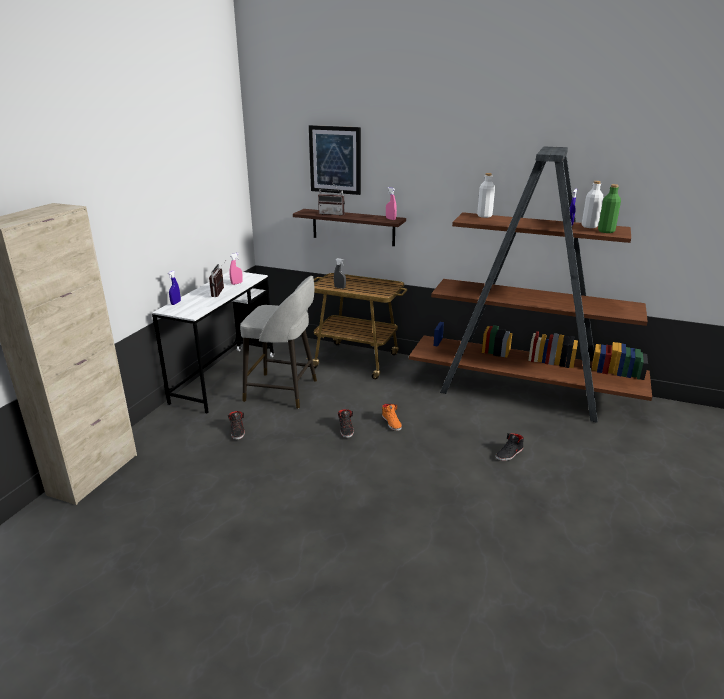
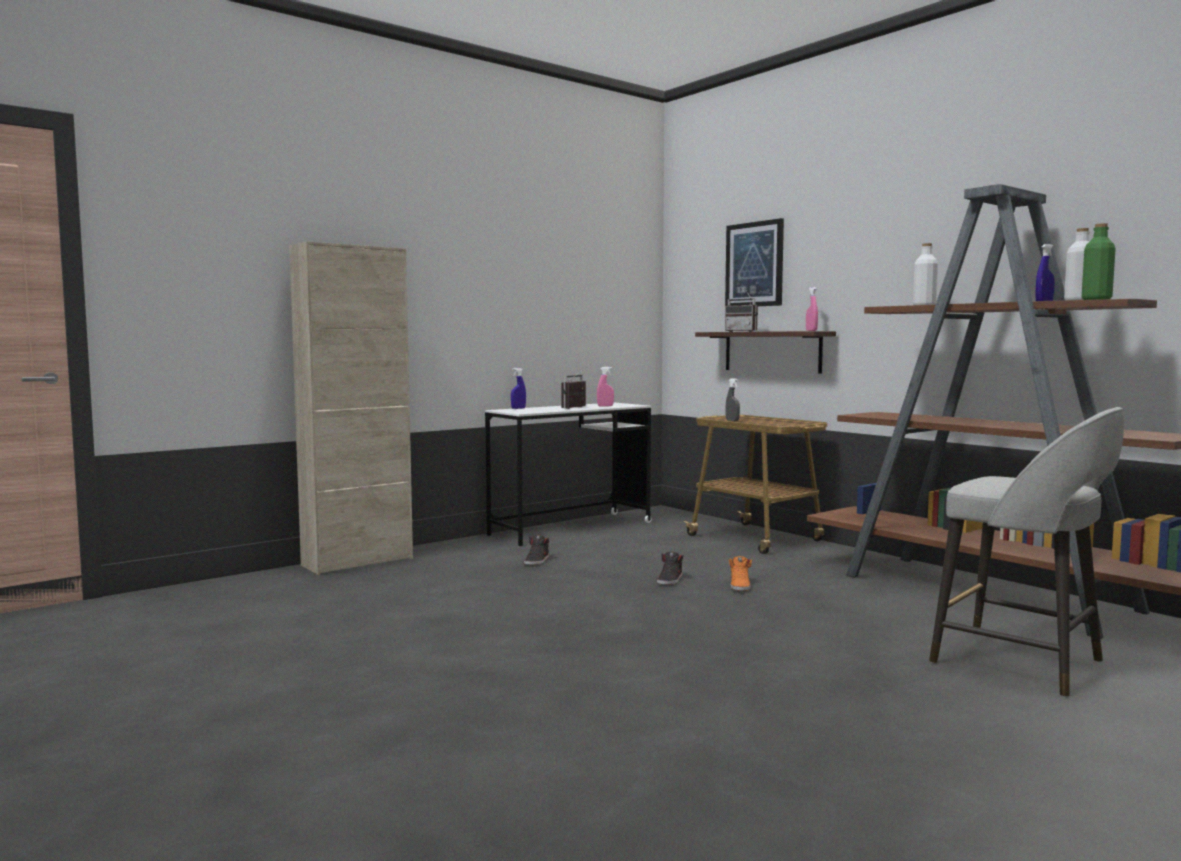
camera: 30 degrees right, 20 degrees down
(283, 391) = (628, 545): grey stool -> grey stool (1022, 663)
(509, 454) = (891, 636): black shoe -> none

